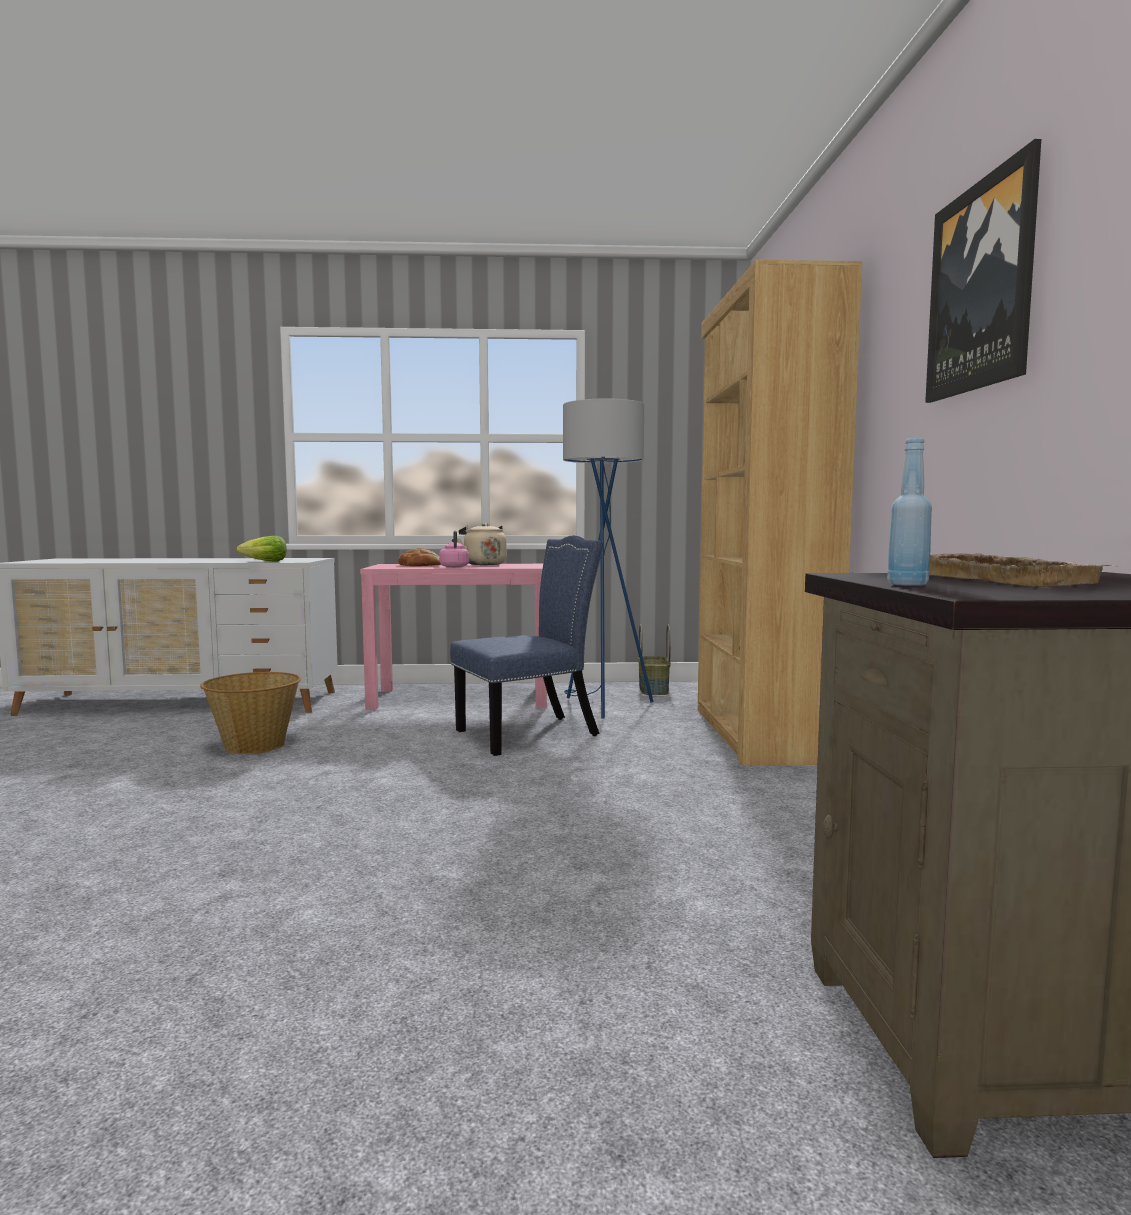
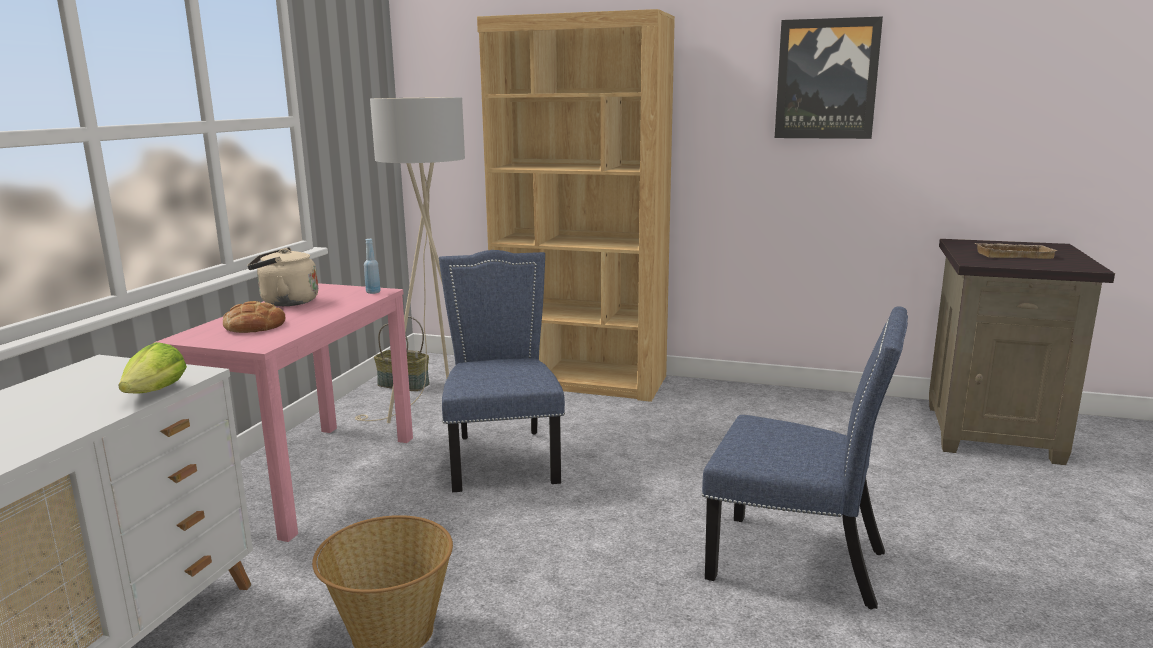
camera: 70 degrees left, 10 degrees up
(369, 858) = (793, 561): none -> blue chair
(454, 567) = (315, 315): pink kettle -> none
(600, 705) = (433, 414): blue floor lamp -> beige floor lamp
(907, 584) = (1044, 266): blue bottle -> blue bottle (373, 292)

